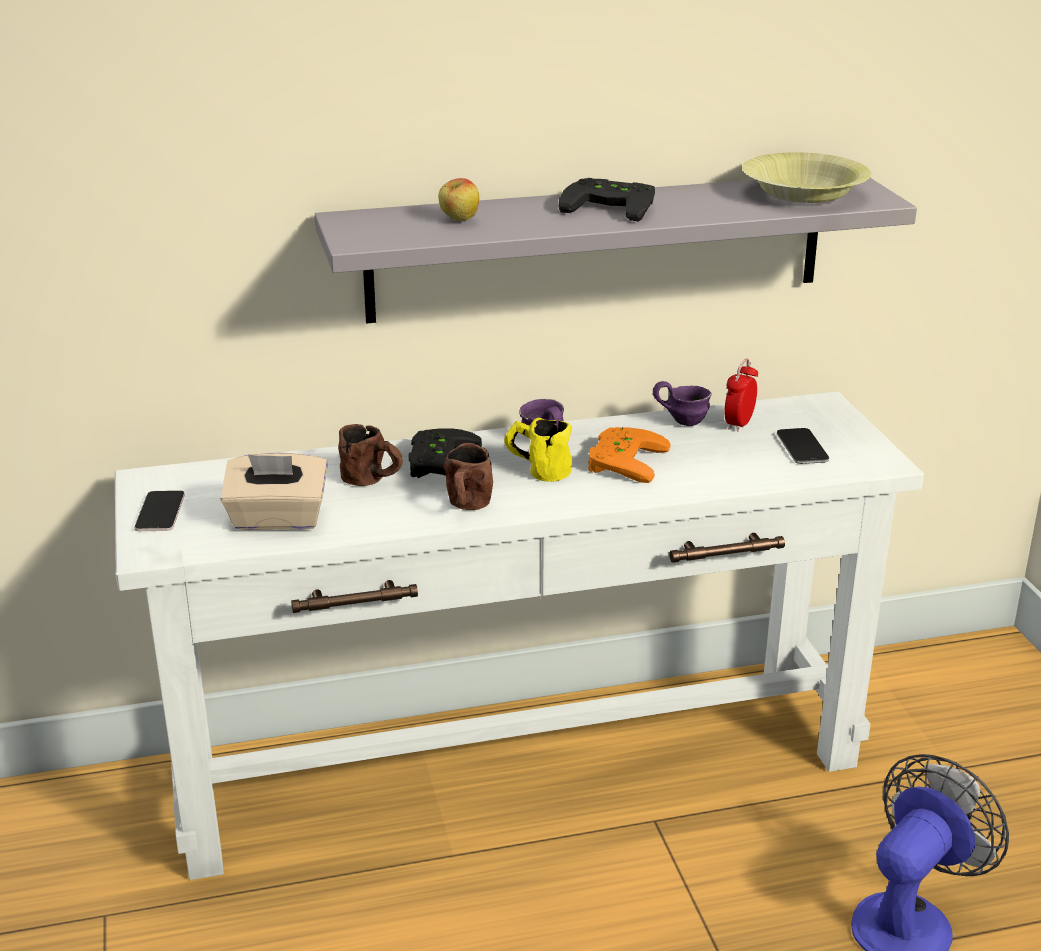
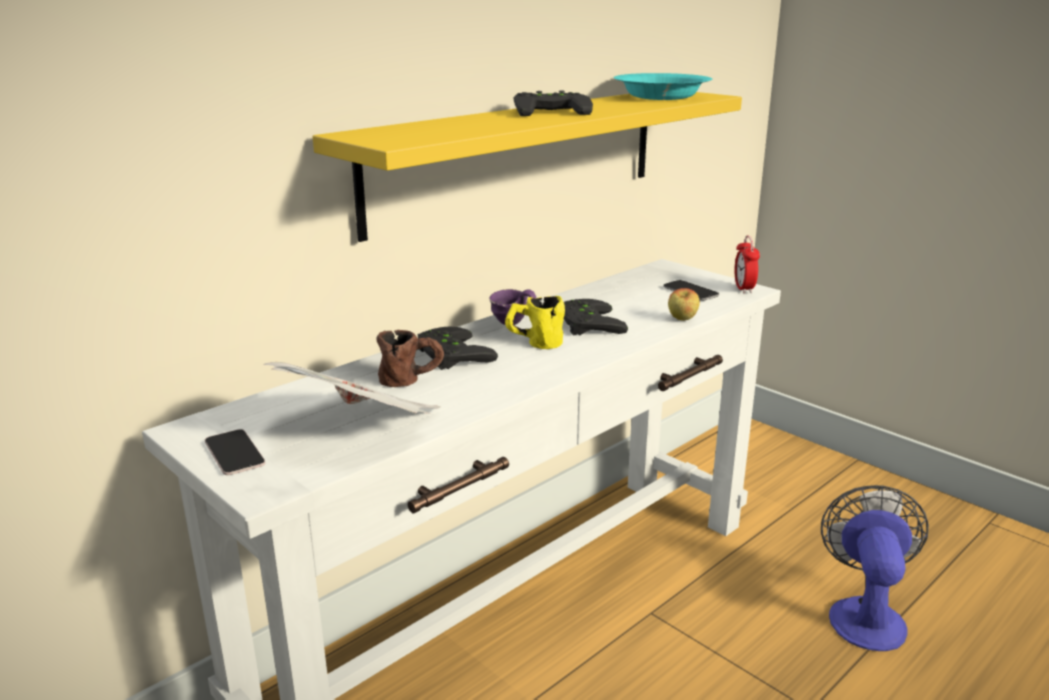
camera: 30 degrees left, 5 degrees down
(277, 519) = (362, 429): beige tissue box -> newspaper
(459, 220) = (452, 126): apple -> apple (682, 320)
(467, 507) = (515, 380): brown mug -> none
(597, 246) = (520, 157): grey shelf -> yellow shelf
(621, 460) = (585, 324): orange game controller -> black game controller
(682, 422) = (592, 293): purple mug -> none
(739, 424) = (631, 287): alarm clock -> alarm clock (744, 289)
(803, 194) = (661, 97): yellow bowl -> turquoise bowl

